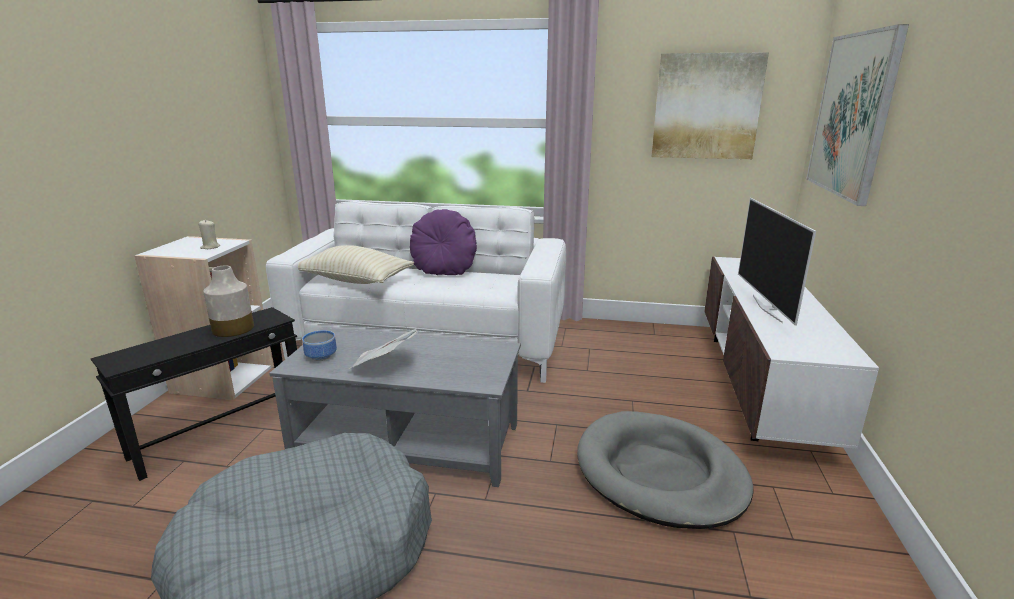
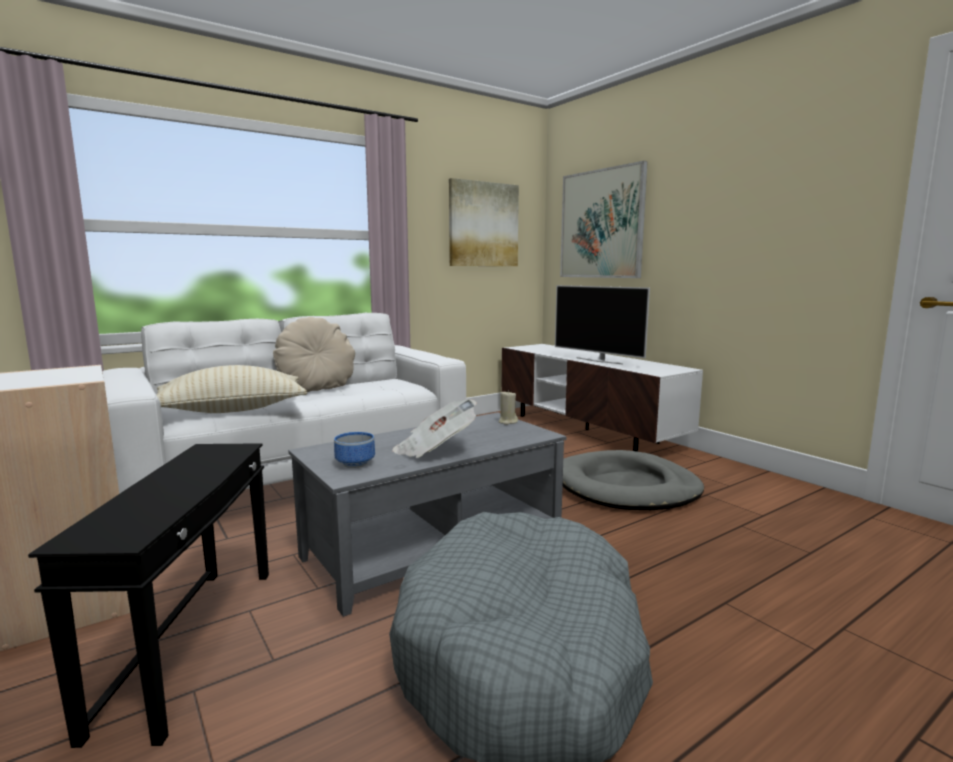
camera: 45 degrees left, 10 degrees down
(210, 247) = (61, 375): beige candle -> beige candle (507, 422)
(233, 328) = (201, 467): beige vase -> none
(444, 273) = (317, 389): purple pillow -> beige pillow

